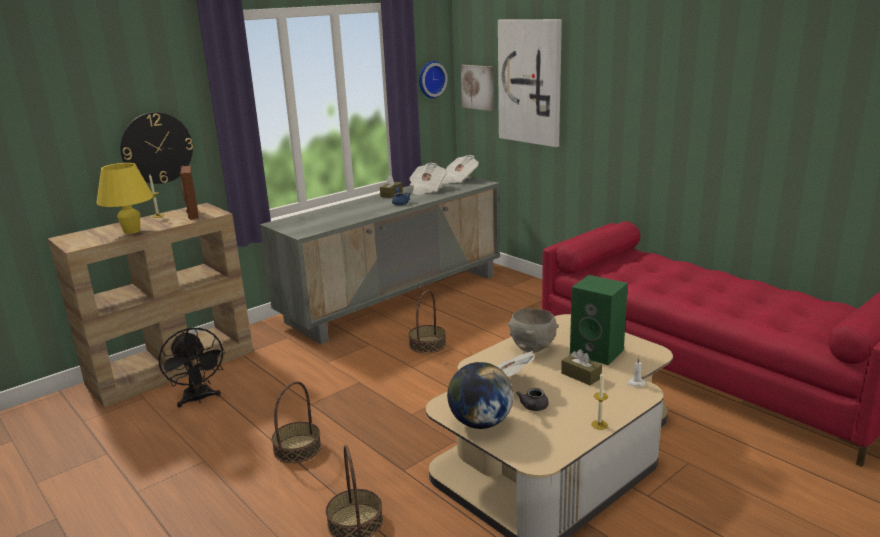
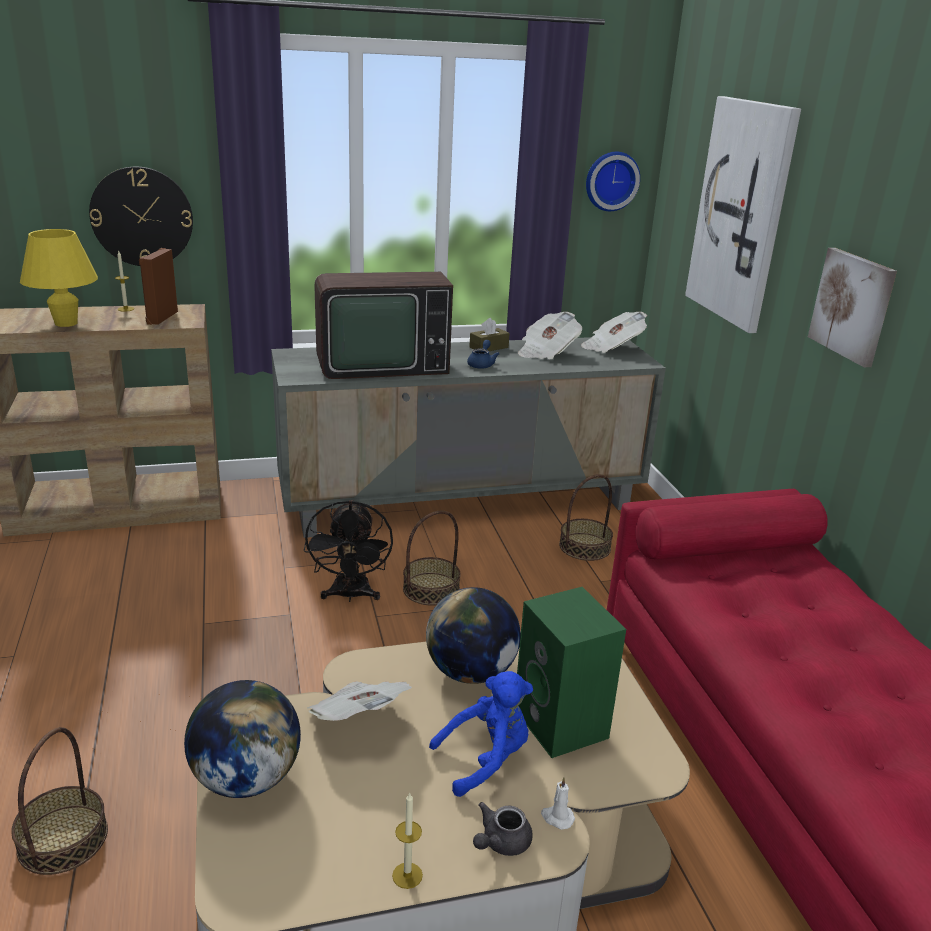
camera: 25 degrees right, 5 degrees up
(198, 399) = (98, 564): black fan -> black fan (350, 595)
(297, 448) = (120, 686): basket -> basket (584, 546)
(341, 216) = (379, 364): none -> television
(478, 87) = (680, 206): picture -> picture (853, 306)
(532, 348) = (471, 672): grey bowl -> globe
(533, 408) = (348, 788): grey teapot -> grey teapot (500, 842)
(581, 376) = (486, 759): brown tissue box -> blue plush toy

